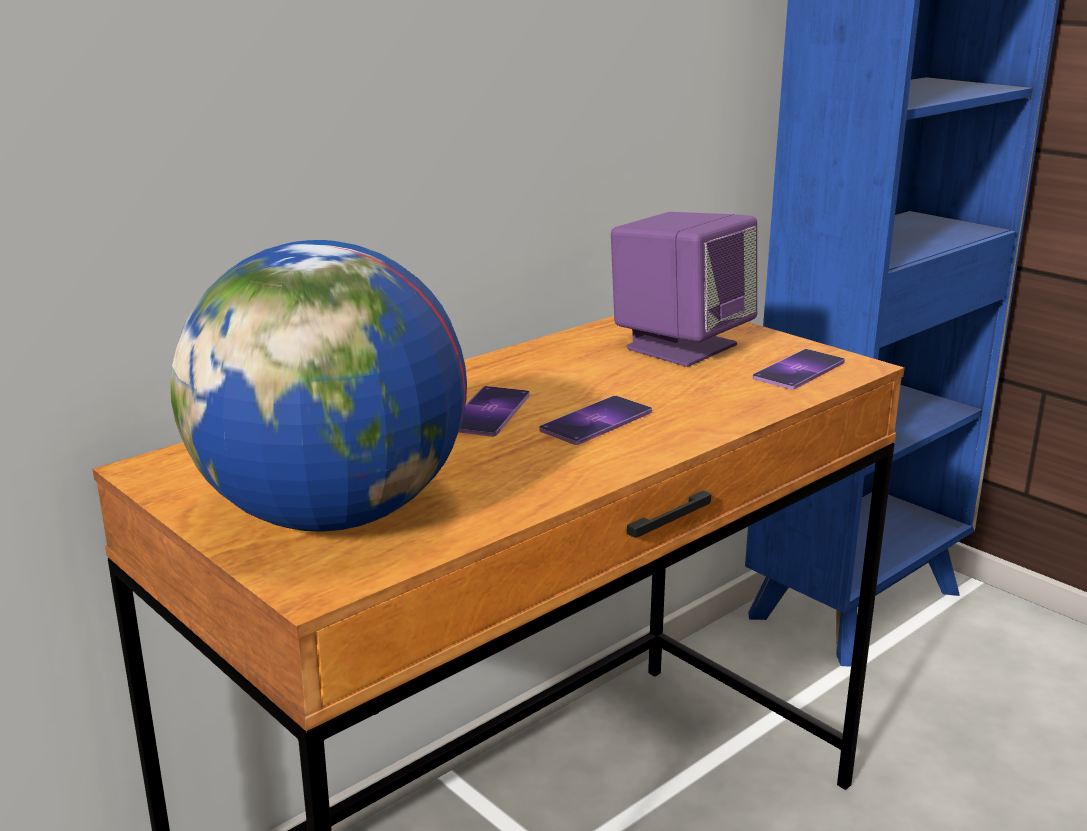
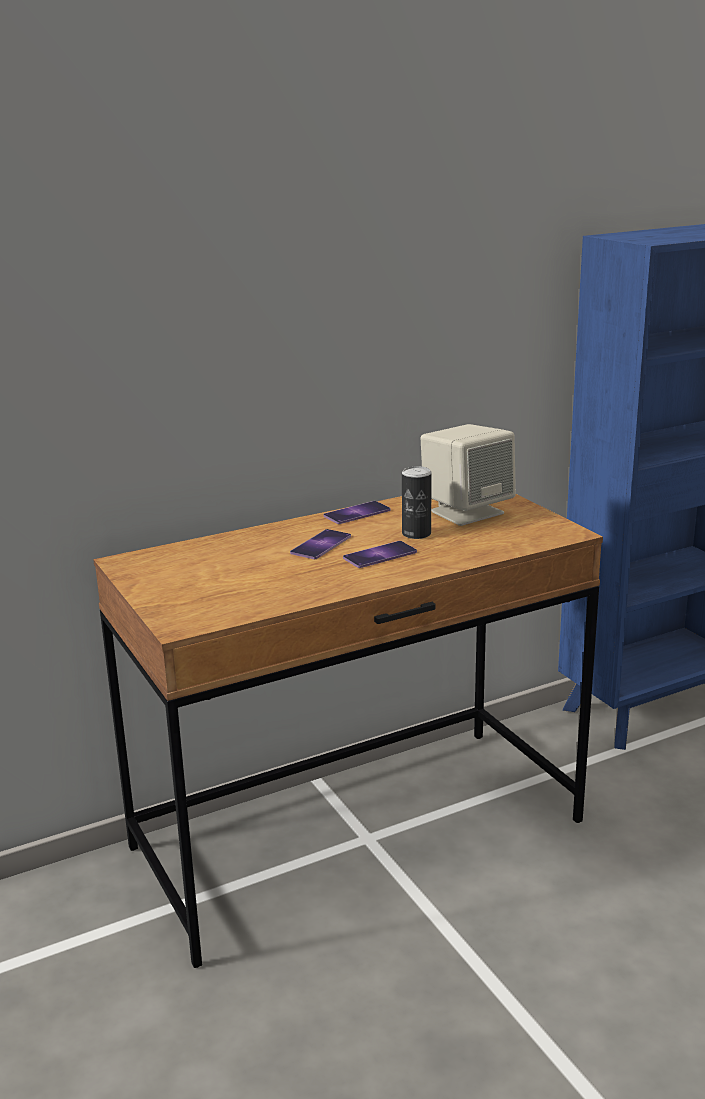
camera: 15 degrees right, 0 degrees up
(333, 515) = (204, 594): globe -> none
(630, 383) = (416, 534): none -> can
(680, 346) = (466, 512): purple speaker -> beige speaker
(799, 370) = (530, 533): phone -> phone (357, 513)

